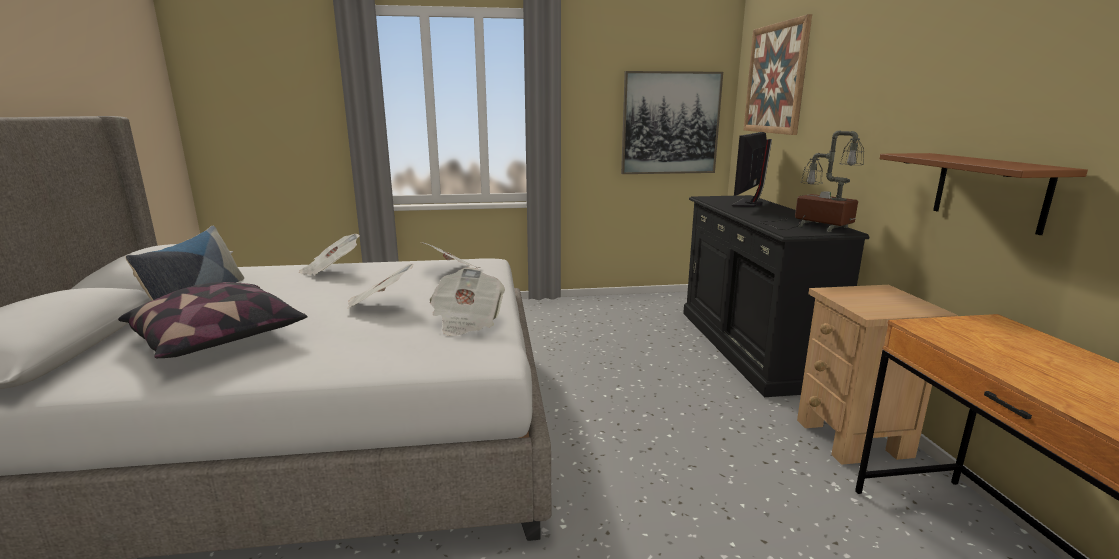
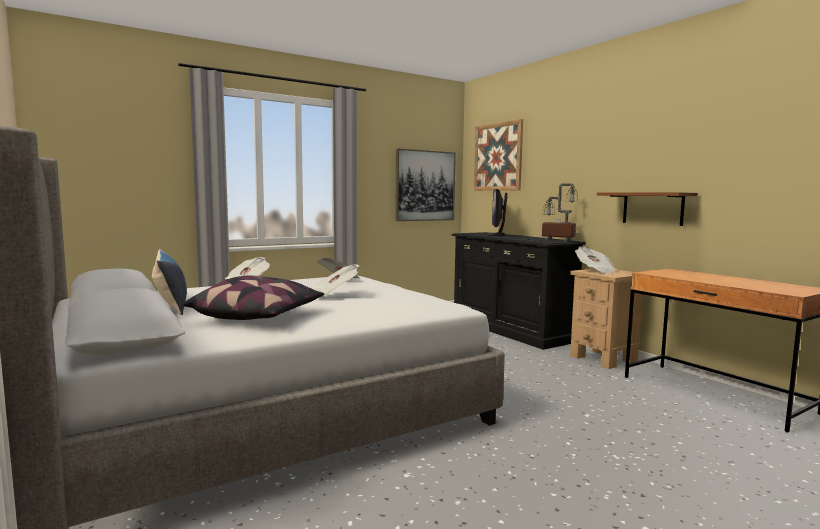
camera: 25 degrees left, 10 degrees down
(467, 321) = (412, 295): newspaper -> newspaper (595, 271)

